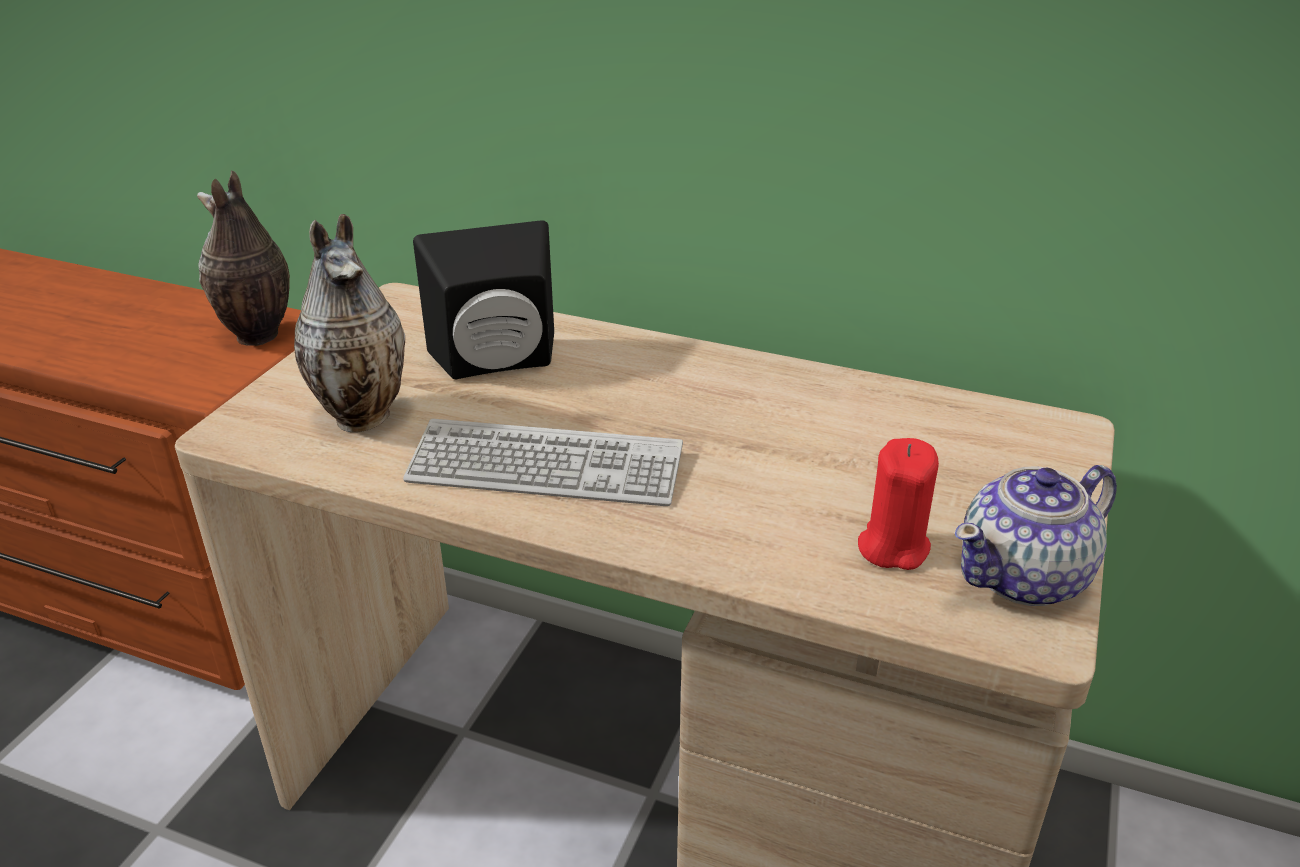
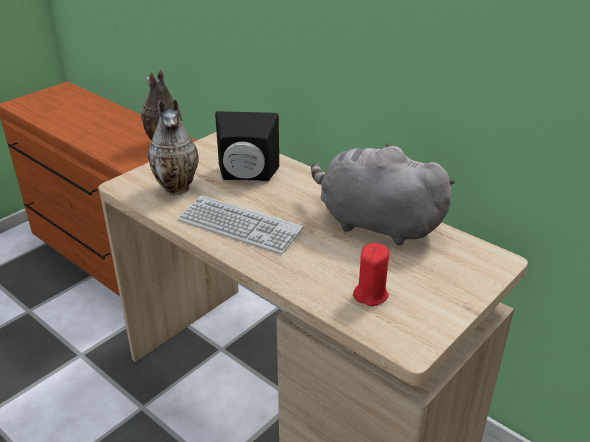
camera: 20 degrees right, 0 degrees up
(806, 408) = (374, 224): none -> grey plush toy
(1025, 576) = (424, 322): teapot -> none

